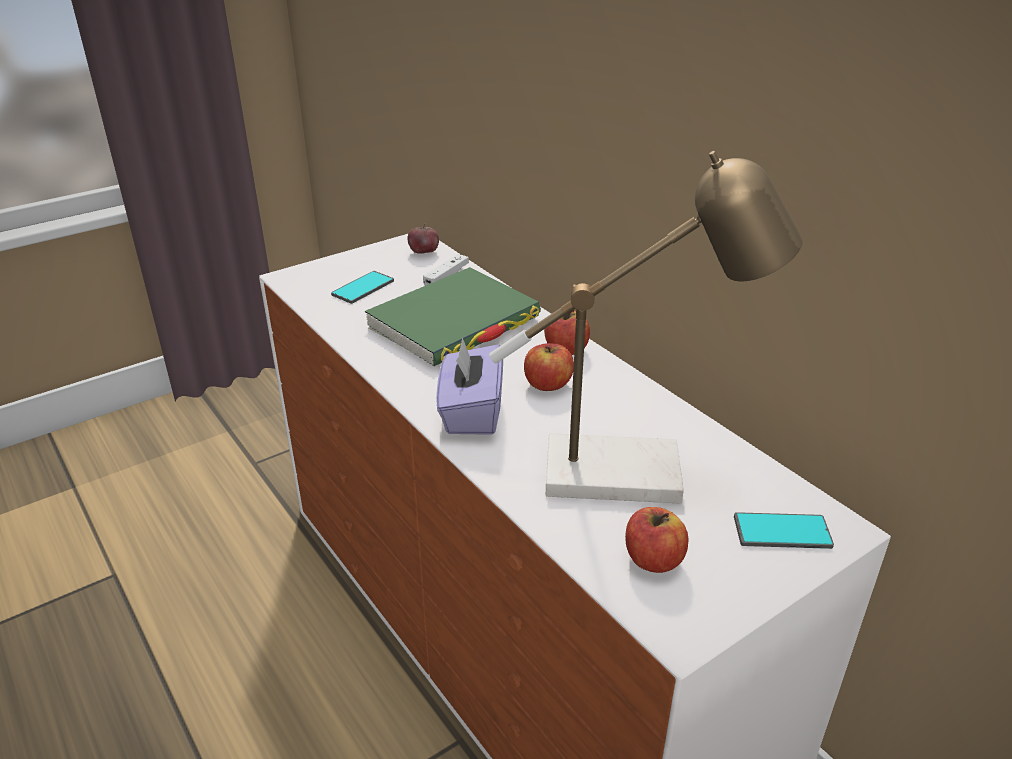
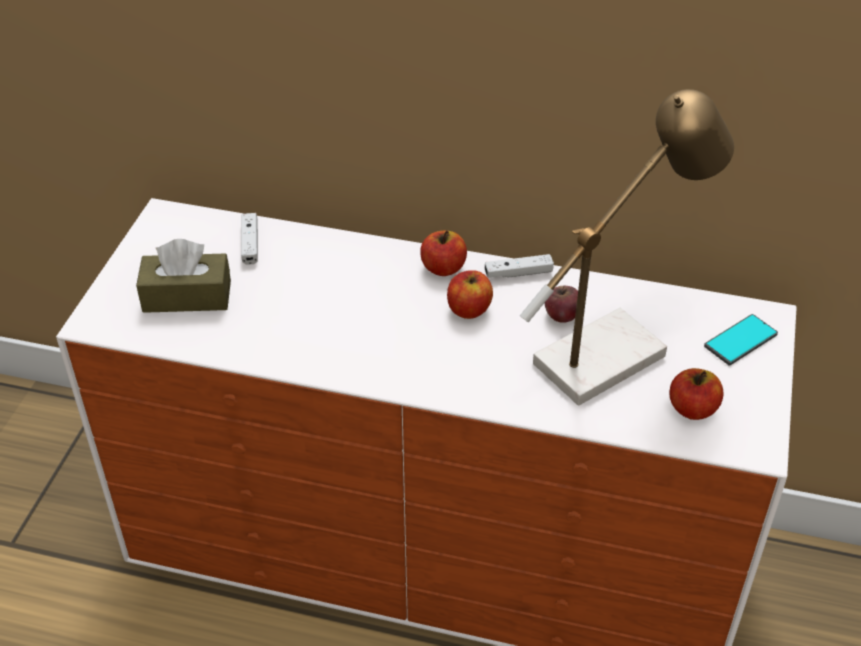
camera: 40 degrees left, 10 degrees up
(363, 288) = (187, 296): phone -> brown tissue box
(424, 252) = (191, 225): apple -> apple (562, 315)
(454, 323) = (321, 290): green book -> none
(471, 412) = (443, 368): purple tissue box -> none
(624, 379) = (518, 273): none -> white game controller

